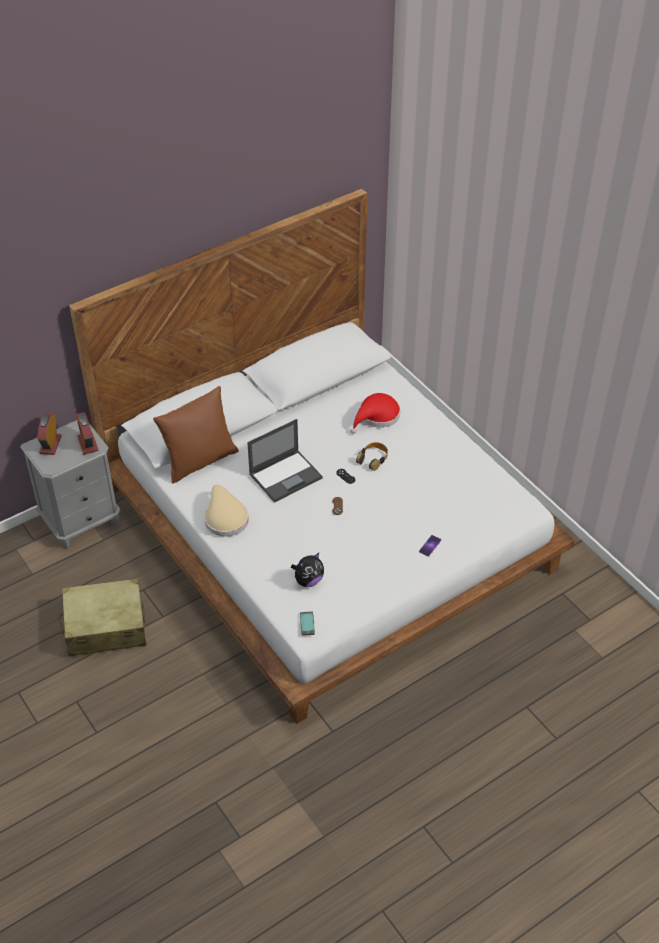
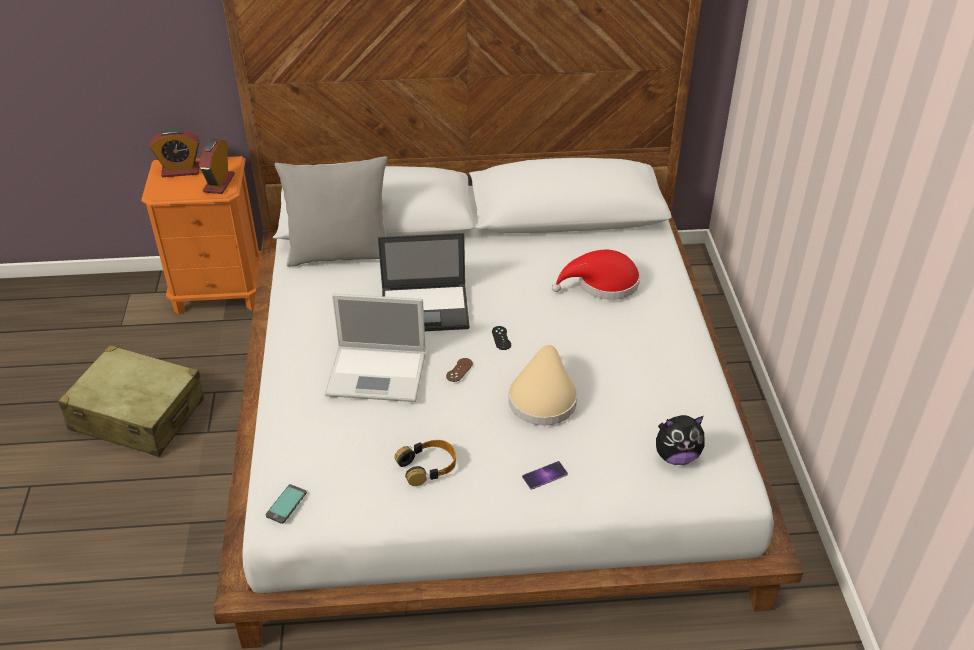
camera: 30 degrees right, 5 degrees down
(50, 445) = (180, 170): alarm clock -> alarm clock turned 135 degrees counterclockwise
(81, 521) = (219, 292): grey nightstand -> orange nightstand
(199, 461) = (341, 254): brown pillow -> grey pillow
(225, 518) = (309, 328): beige hat -> beige hat (542, 397)
(294, 528) = (378, 373): none -> laptop
(308, 580) = (337, 447): plush toy -> plush toy (676, 456)
(373, 459) = (555, 331): headphones -> headphones (428, 466)

